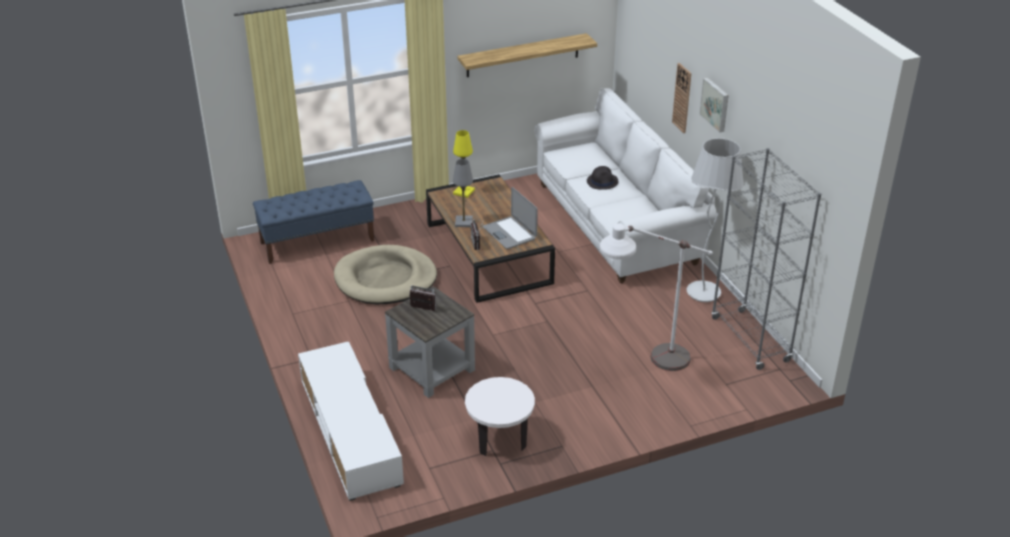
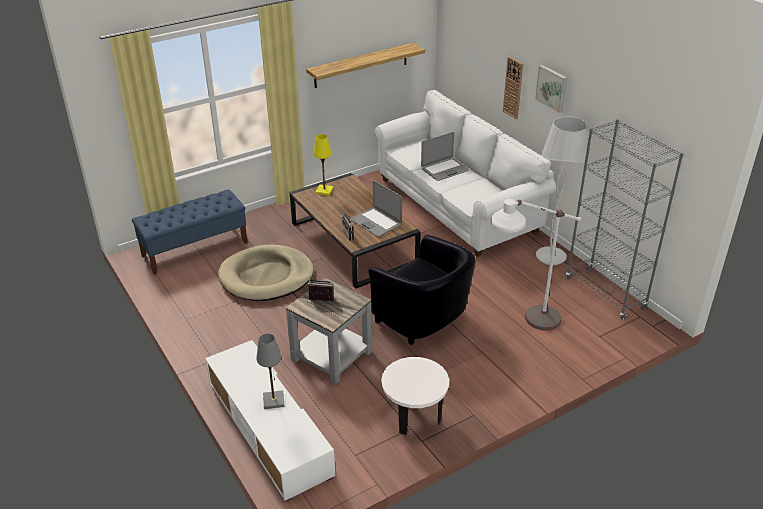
camera: 10 degrees left, 0 degrees up
(464, 222) = (332, 217): grey table lamp -> grey table lamp (273, 400)
(540, 345) = (424, 321): none -> black armchair
(602, 181) = (444, 170): black hat -> laptop

